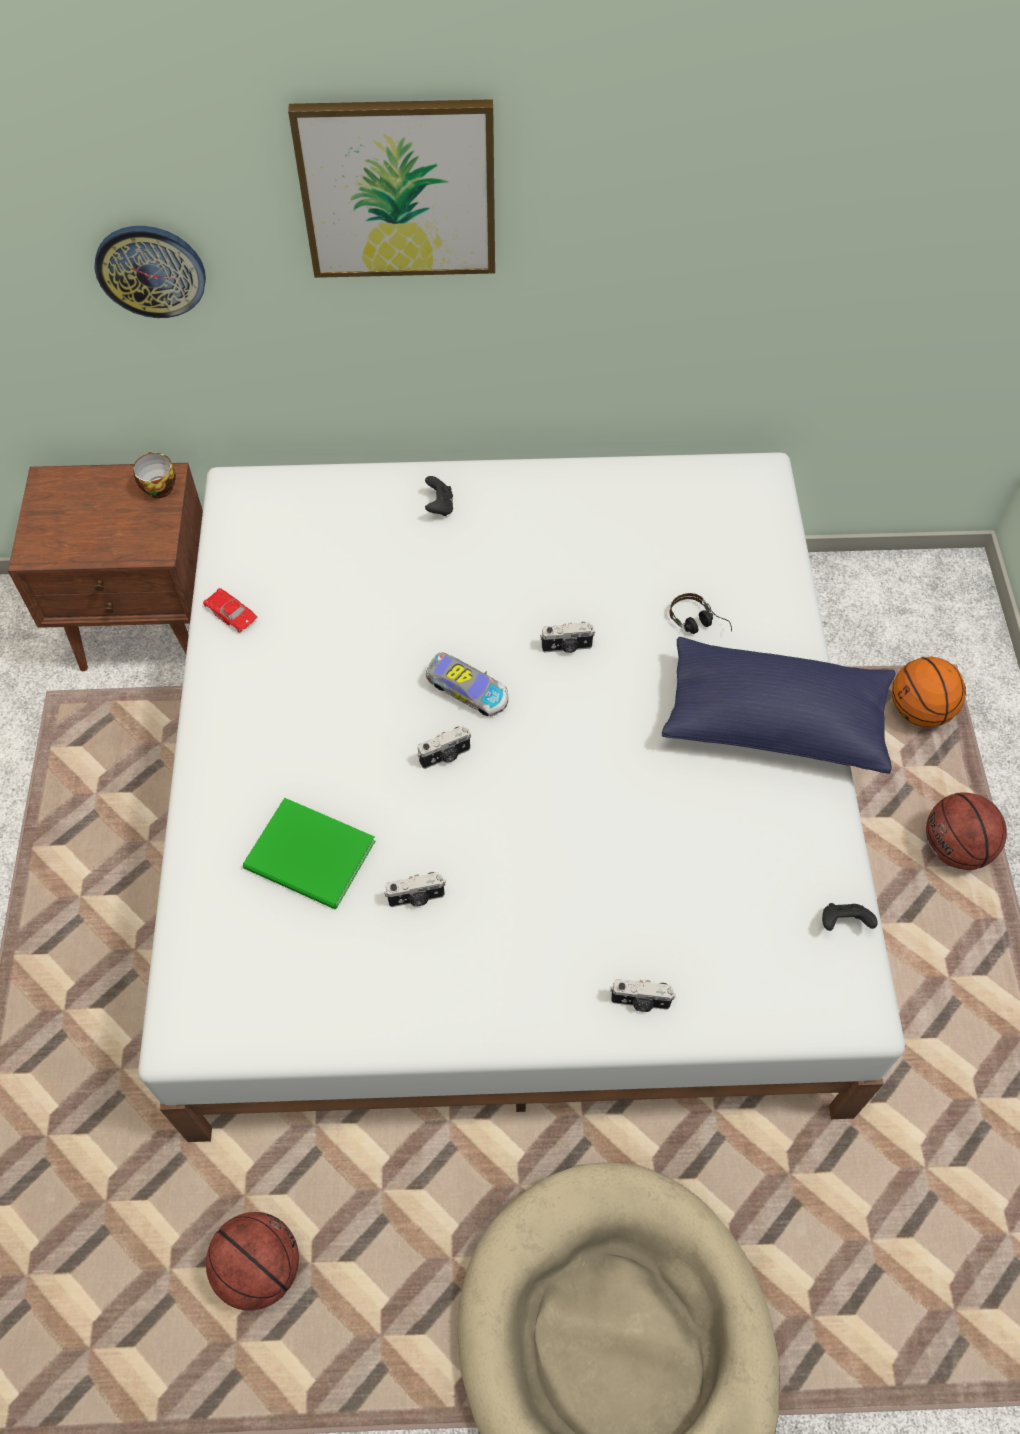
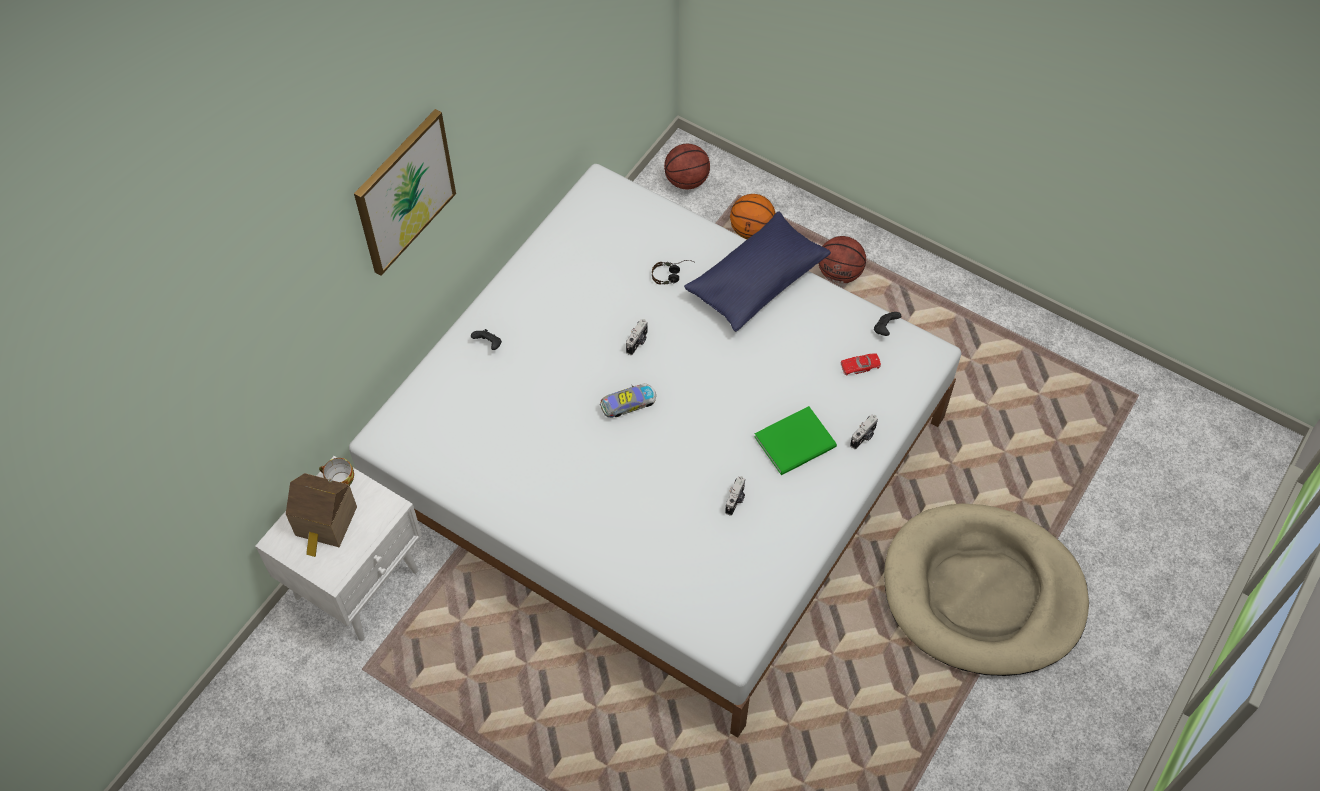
camera: 55 degrees left, 0 degrees up
(95, 507) = (325, 524): none -> toy house
(148, 625) = (359, 583): brown nightstand -> white nightstand
(151, 270) = (301, 349): wall clock -> none
(231, 613) = (476, 491): red toy car -> red toy car (860, 366)
(259, 1267) = (832, 737): basketball -> basketball (686, 181)
(311, 859) = (675, 536): green book -> green book (798, 442)
(445, 756) = (661, 439): camera -> none

